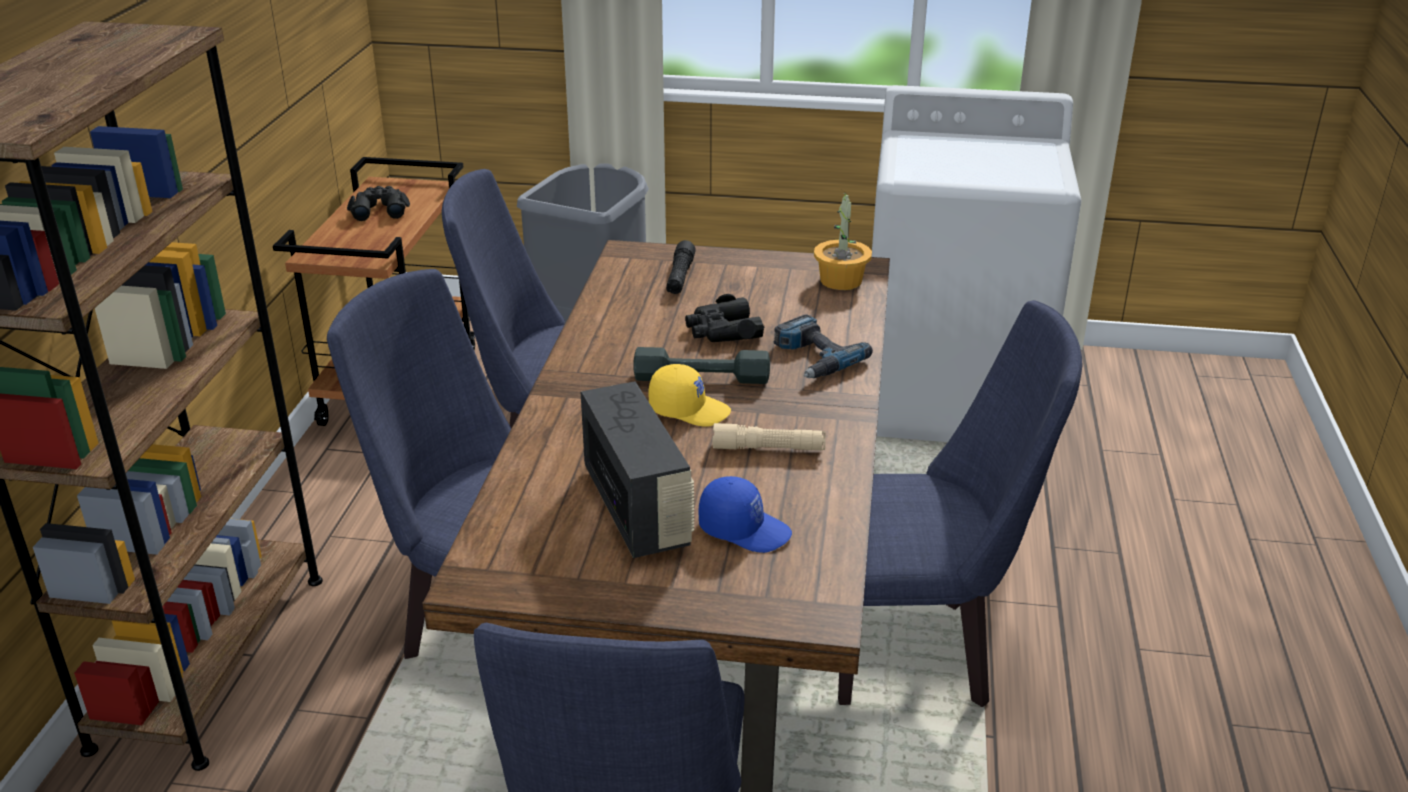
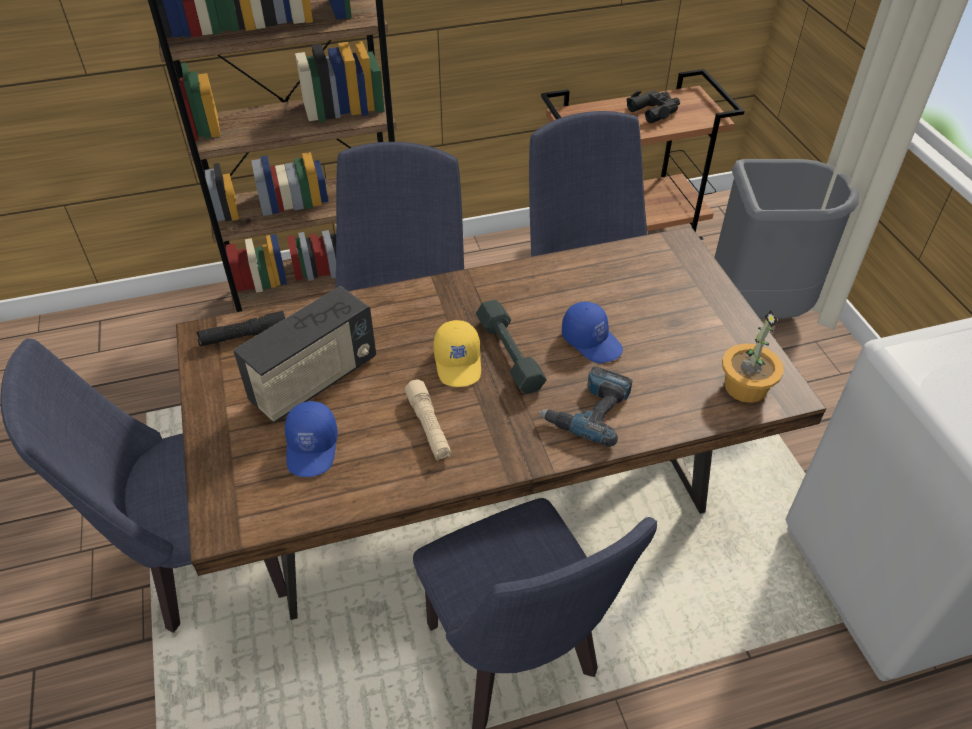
camera: 65 degrees right, 15 degrees up
(680, 277) = (663, 286): black flashlight -> black flashlight (244, 336)
(722, 331) = (592, 341): black binoculars -> blue cap

